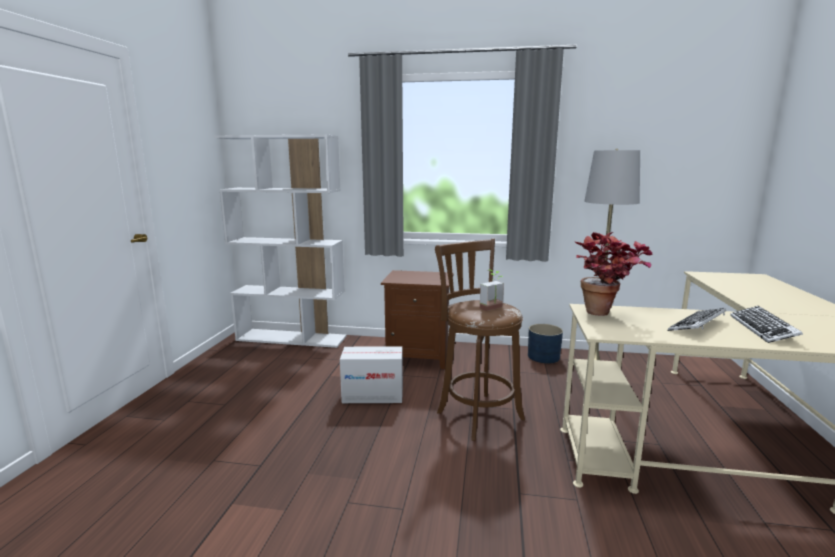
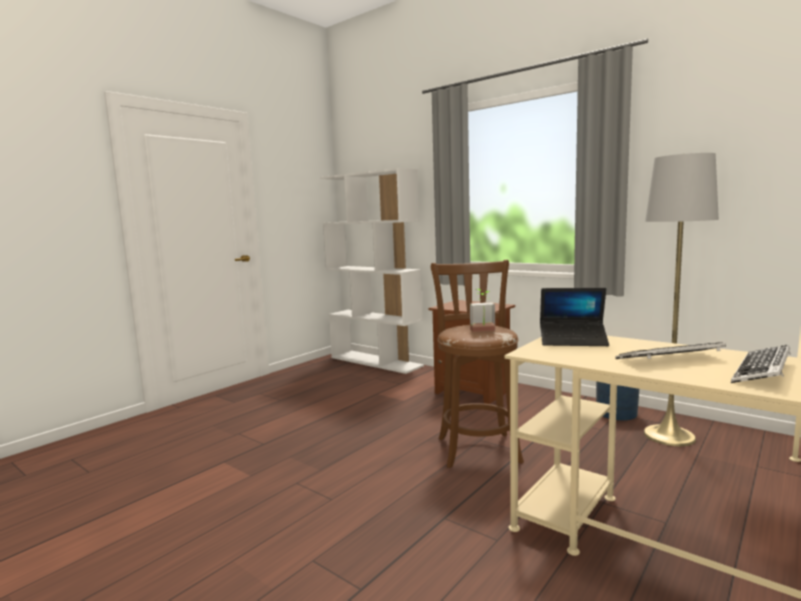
camera: 30 degrees right, 5 degrees down
(373, 395) = (397, 414): cardboard box -> none
(605, 315) = (573, 341): potted plant -> laptop

